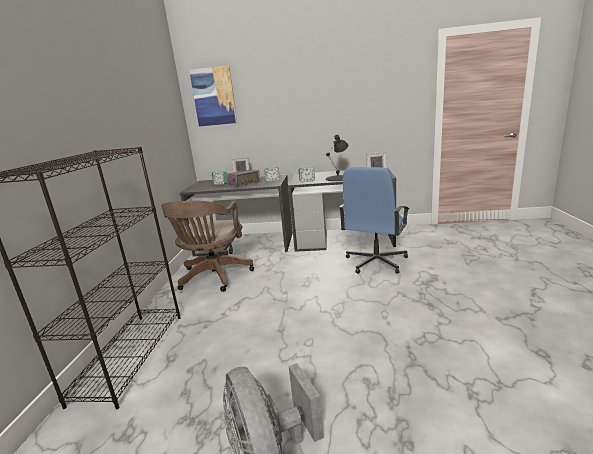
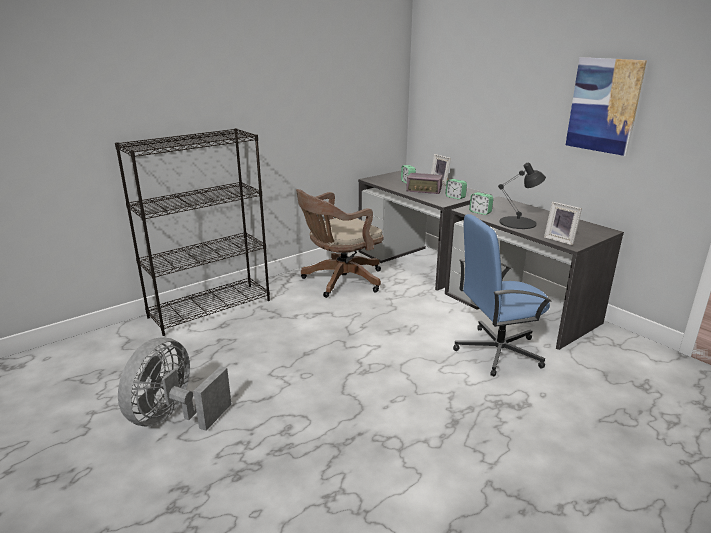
camera: 45 degrees right, 5 degrees up
(214, 96) = (438, 72): picture -> picture (604, 105)

